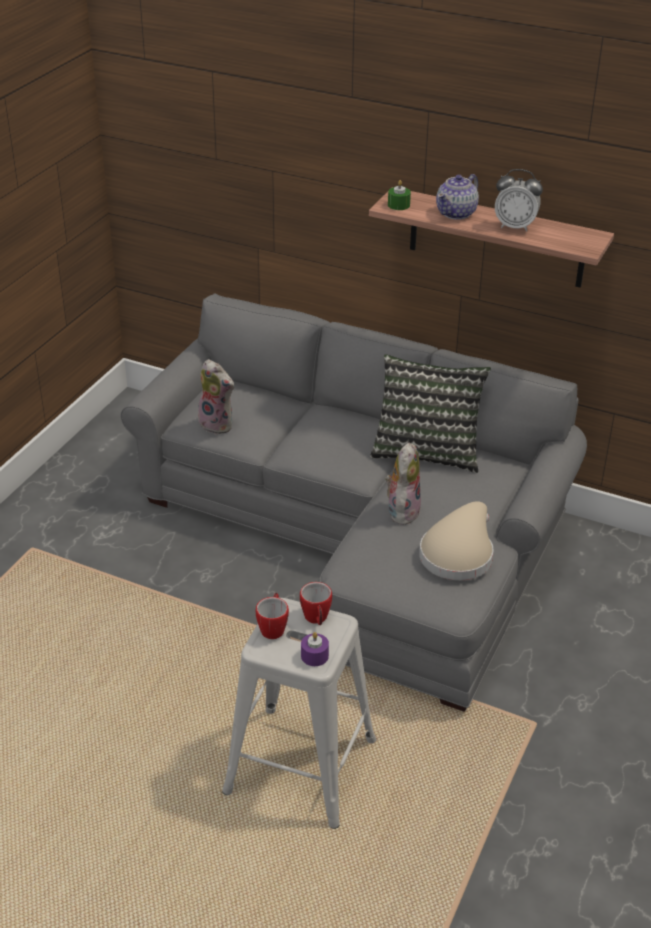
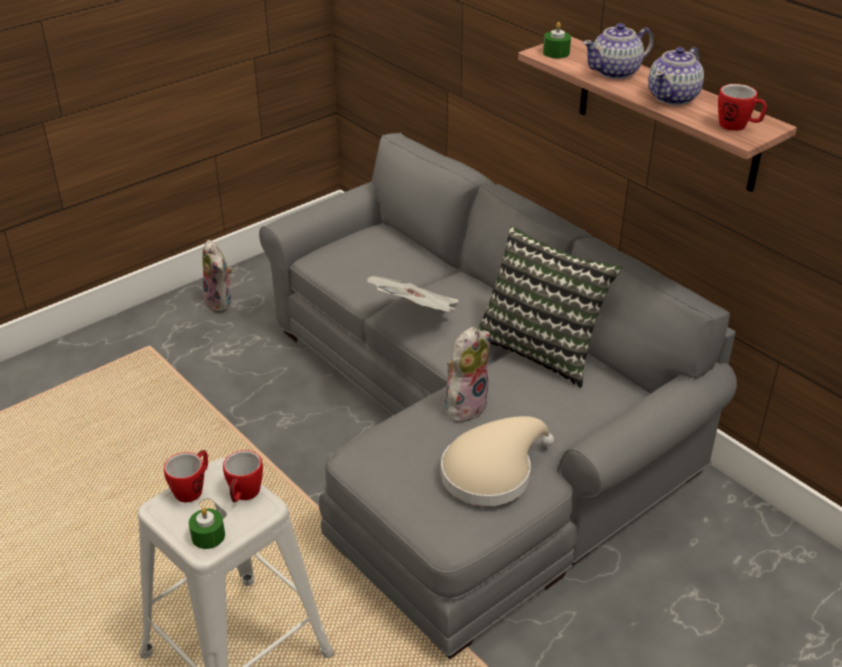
camera: 25 degrees right, 0 degrees up
(218, 424) = (345, 266): plush toy -> plush toy (221, 303)
(311, 449) = (416, 314): none -> newspaper
(314, 656) = (208, 536): purple candle -> green candle
(515, 226) = (673, 97): alarm clock -> teapot
(576, 241) = (738, 126): none -> mug

